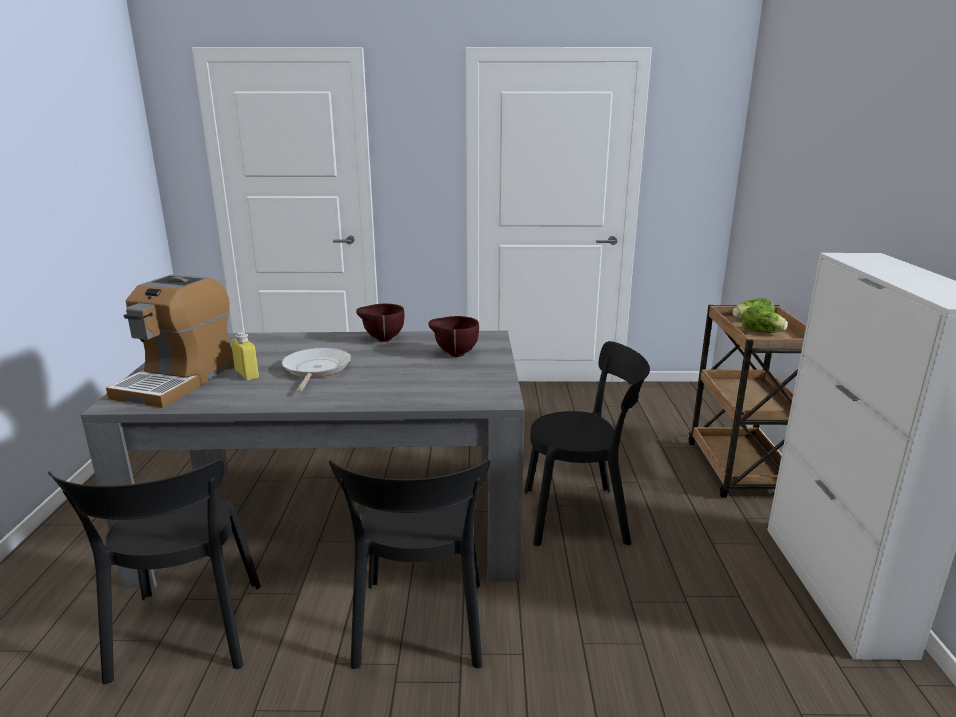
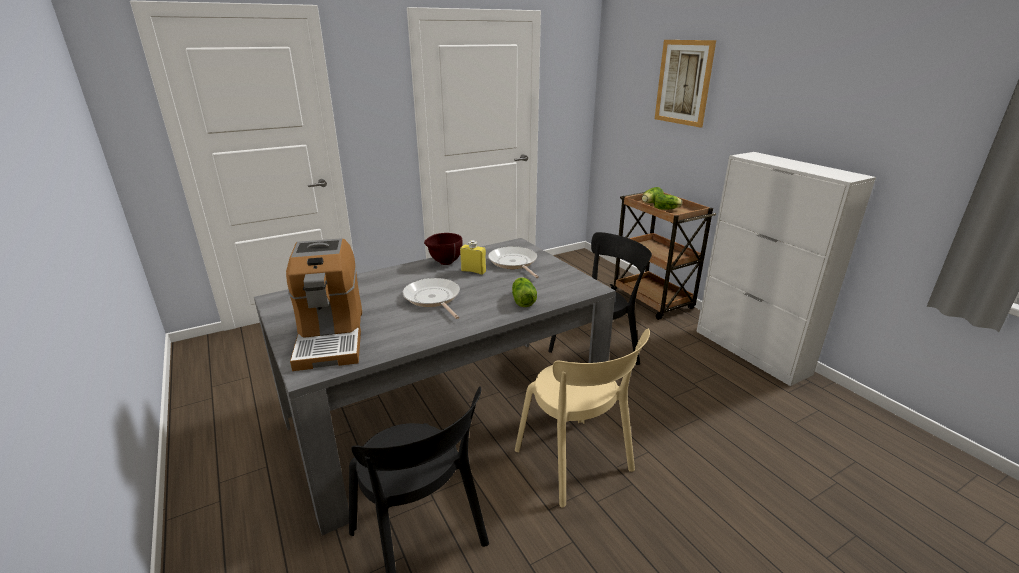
camera: 30 degrees left, 5 degrees up
(246, 374) = (383, 316): yellow bottle -> yellow bottle (473, 271)
(400, 392) = (523, 300): none -> lettuce
(419, 628) = (576, 463): black chair -> beige chair
(454, 354) = (514, 263): brown bowl -> frying pan
(821, 143) = (683, 82): none -> picture

